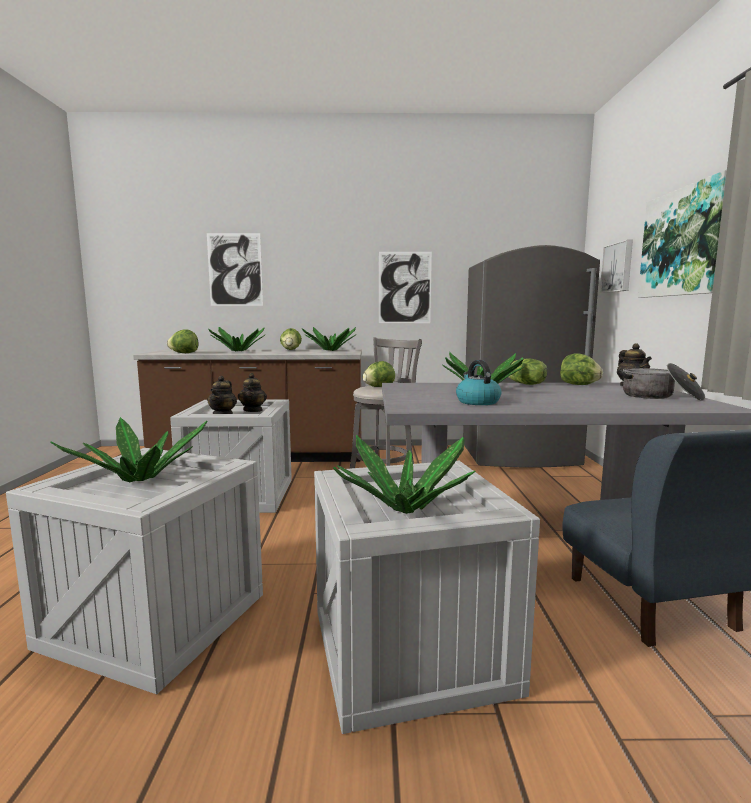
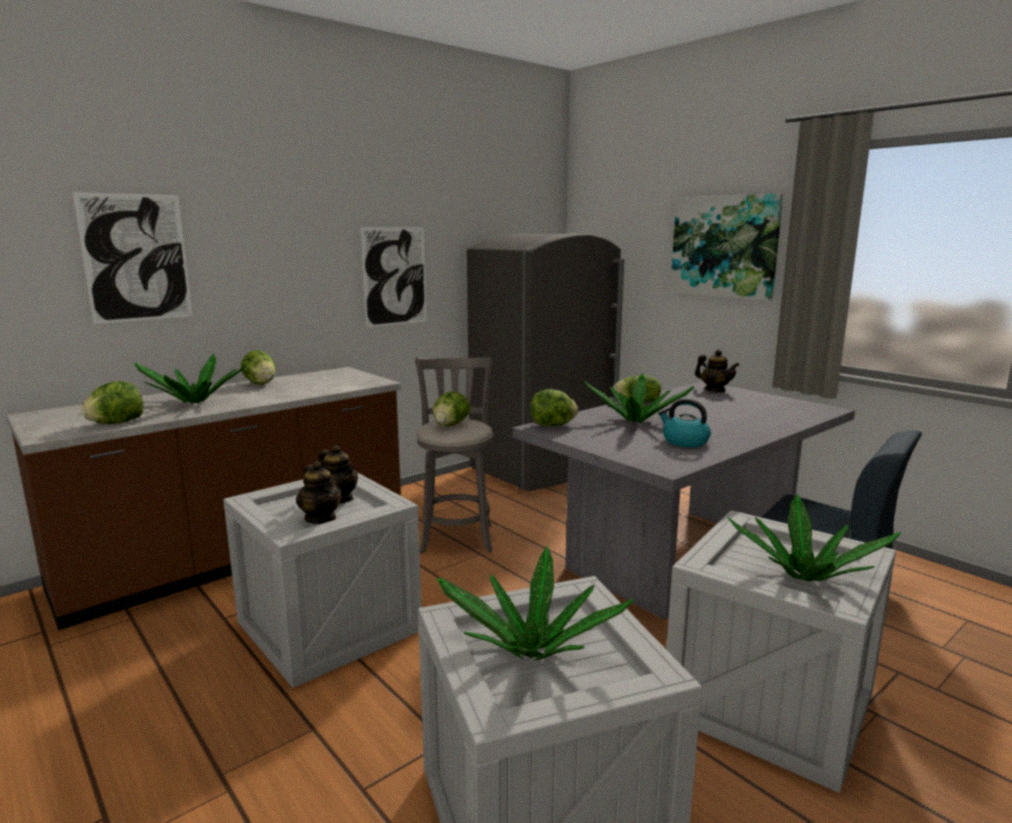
camera: 40 degrees left, 5 degrees up
(330, 350) = (327, 378): potted plant -> none
(579, 385) = (676, 394): lettuce -> lettuce (553, 425)
(618, 267) = (630, 255): picture -> none
(660, 396) = (764, 402): cooking pot -> none

